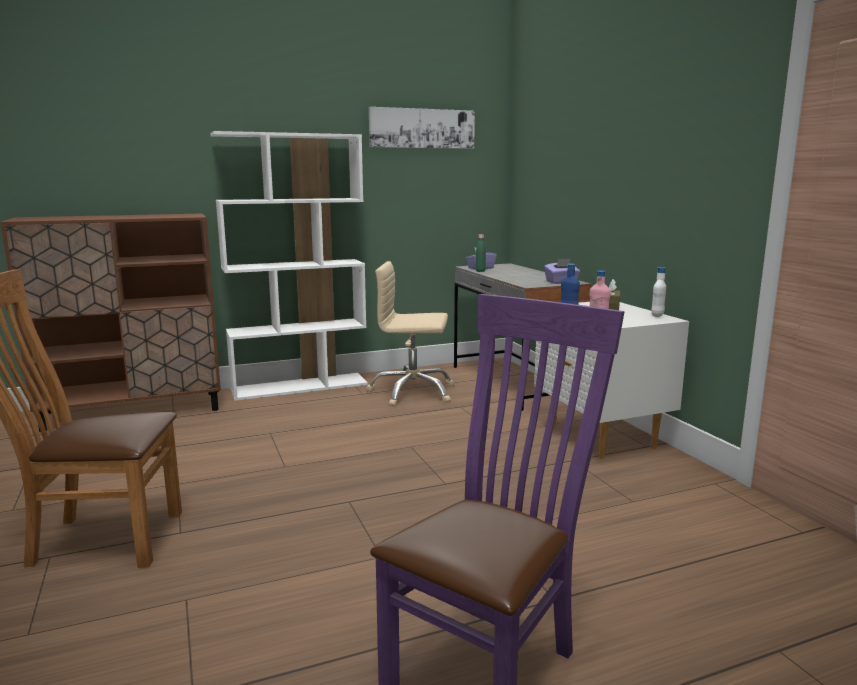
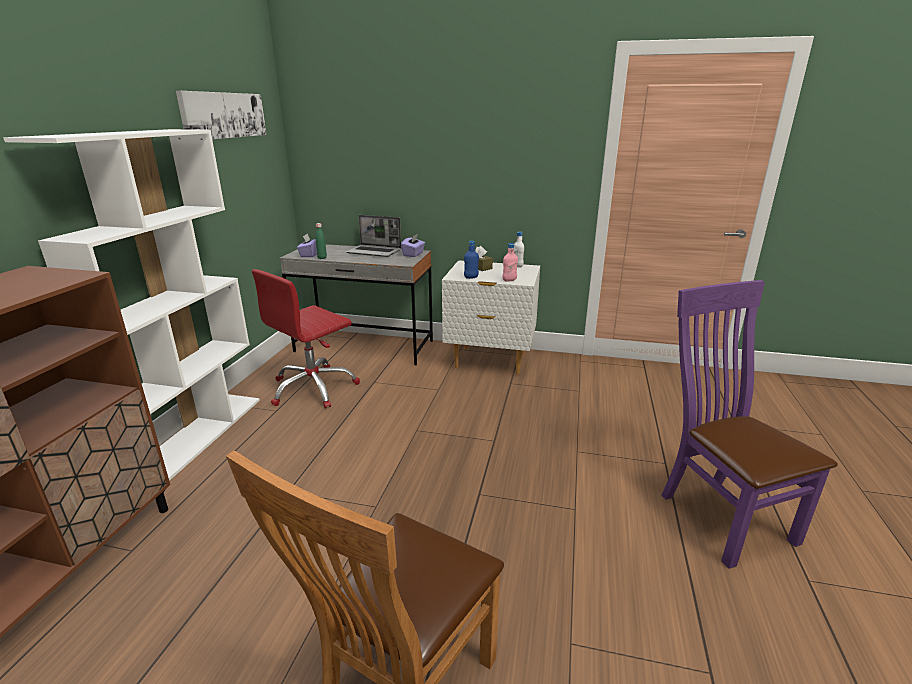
camera: 55 degrees left, 10 degrees up
(412, 392) = (313, 388): beige office chair -> red office chair
(535, 275) = (375, 252): none -> laptop

